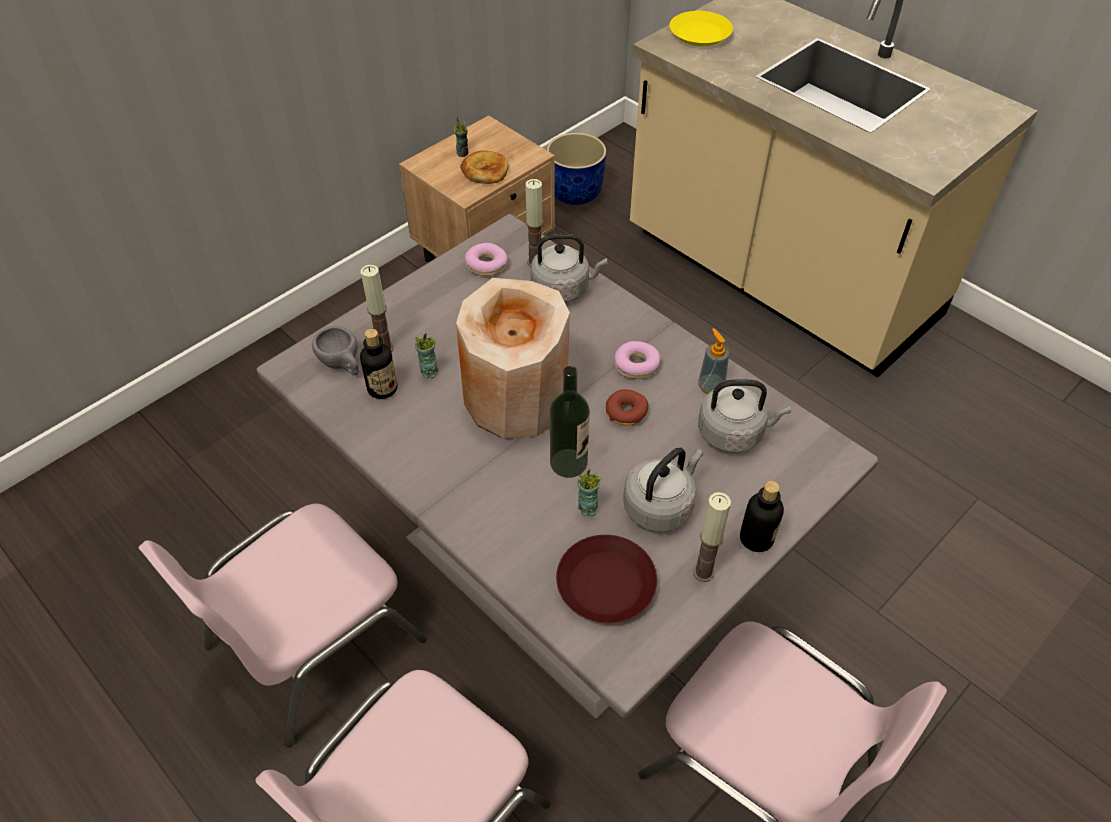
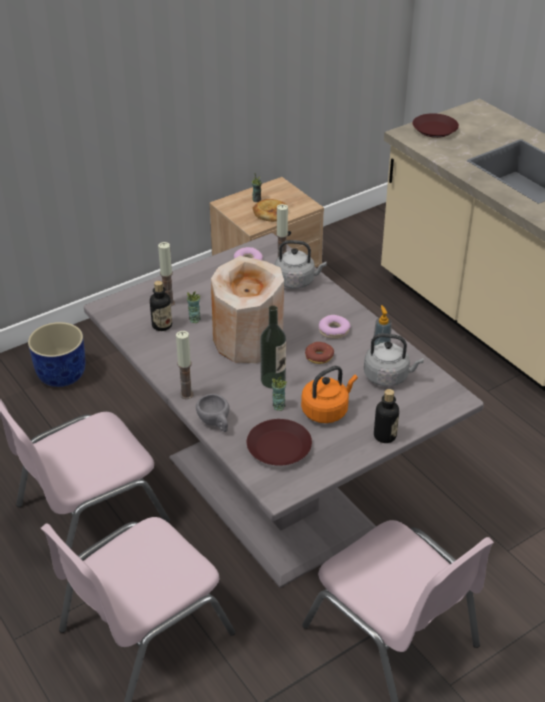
camera: 10 degrees right, 10 degrees down
(342, 364) = (139, 309): grey cup -> grey cup (215, 423)
(575, 192) = (346, 243): blue planter -> blue planter (62, 374)
(660, 506) = (326, 410): grey kettle -> orange kettle
(700, 35) = (434, 130): yellow plate -> brown plate
(703, 572) = (344, 449): candle -> candle (186, 394)

